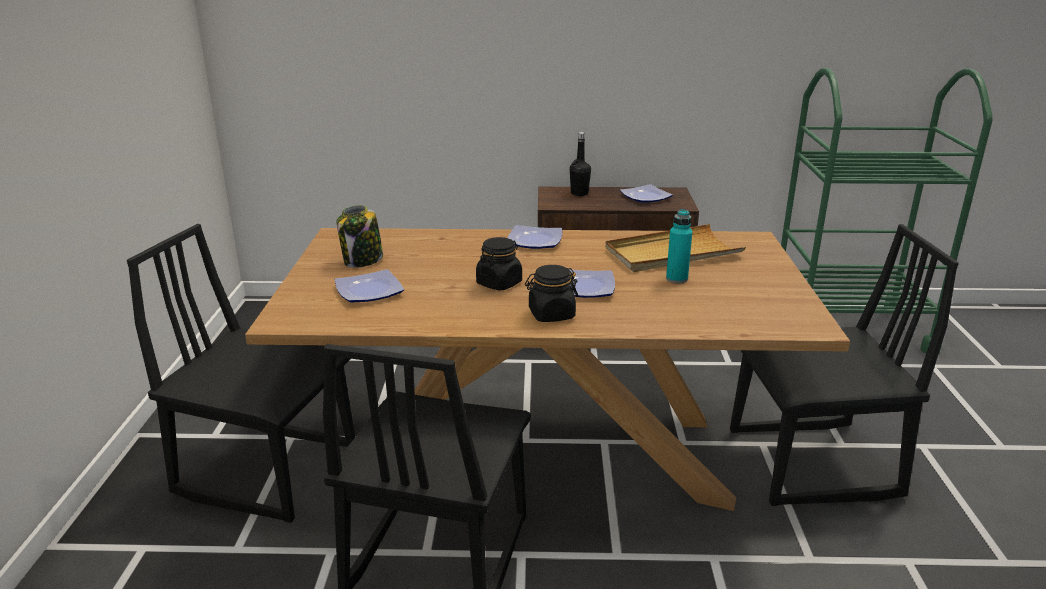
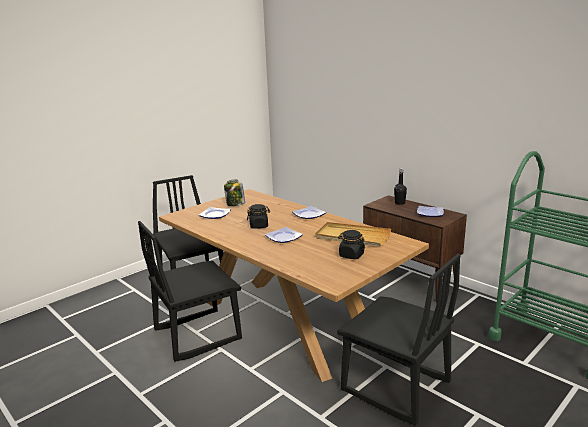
camera: 45 degrees right, 5 degrees down
(551, 314) = (249, 242): black jar -> black jar (351, 255)
(676, 279) = (327, 247): turquoise bottle -> none

